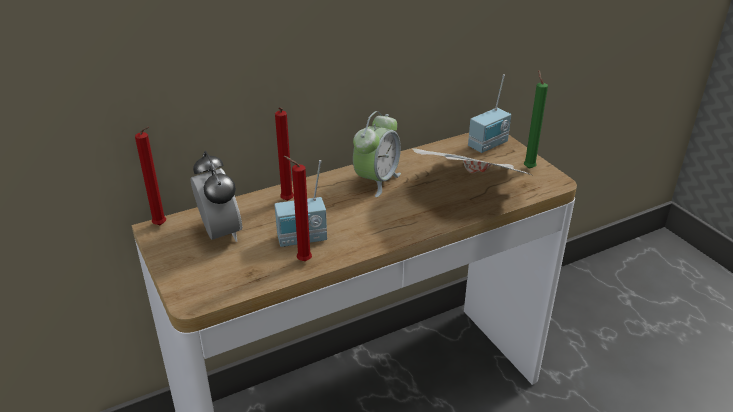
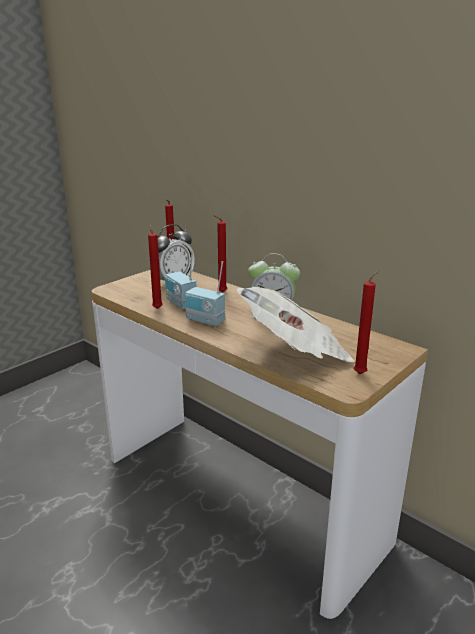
camera: 70 degrees right, 10 degrees down
(489, 145) = (381, 350): radio -> radio (204, 321)
(528, 167) = (361, 373): green candle -> red candle

